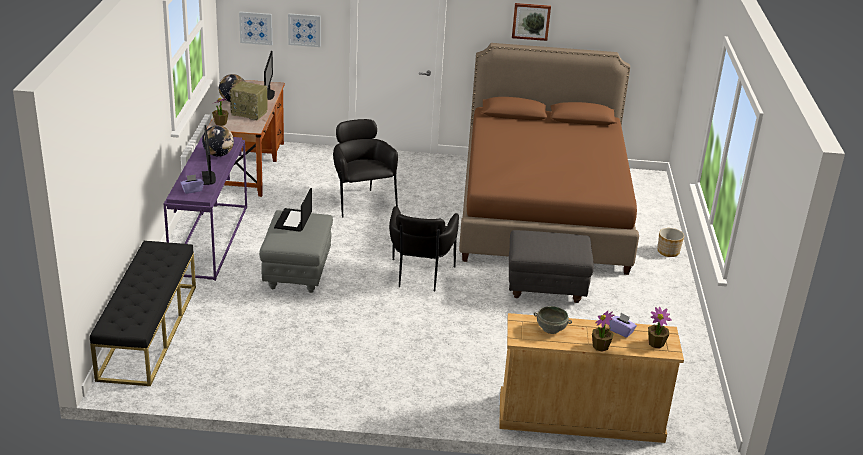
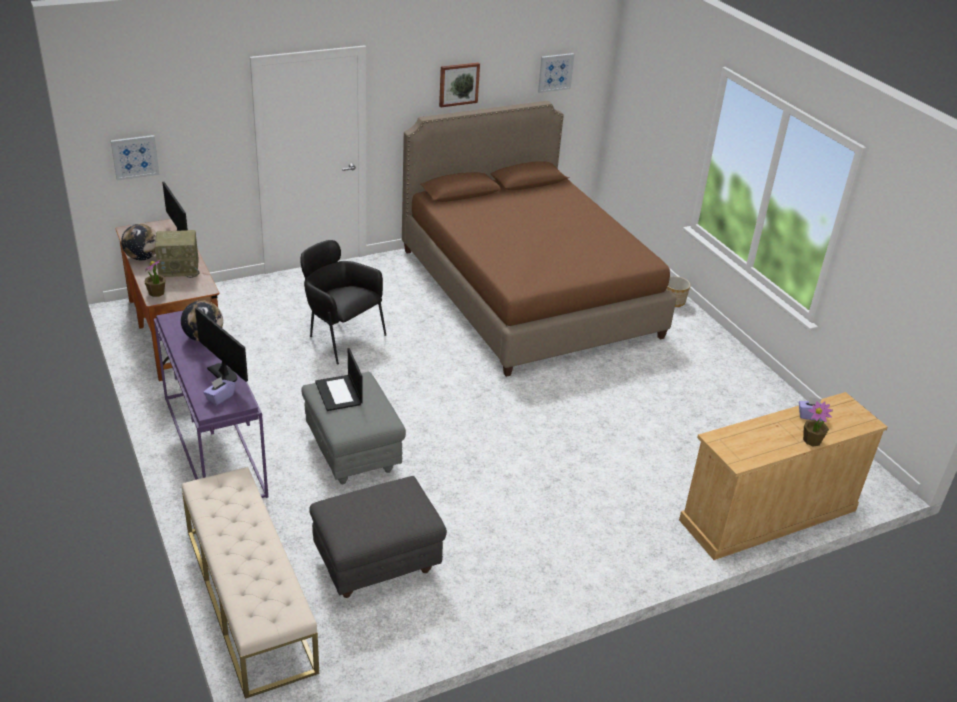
camera: 30 degrees left, 5 degrees up
(148, 331) = (249, 598): black bench -> beige bench
(304, 30) = (198, 146): picture -> picture (555, 72)
(420, 277) = (482, 411): black armchair -> none
(546, 289) = (610, 380): grey ottoman -> grey ottoman (377, 564)
(551, 329) = (752, 438): grey bowl -> none
(656, 343) = (849, 417): potted plant -> none

